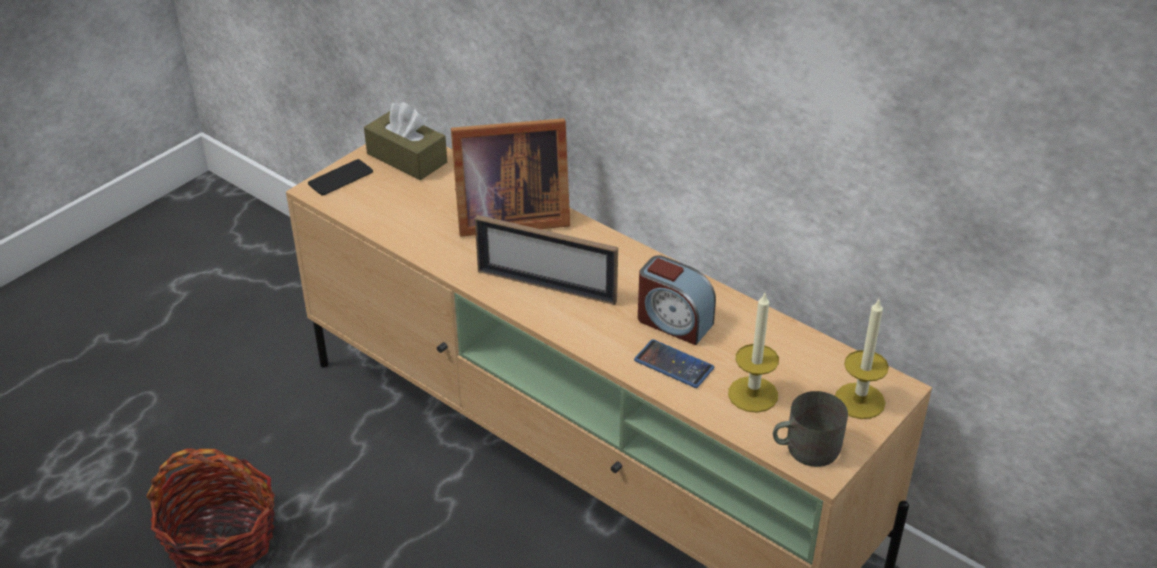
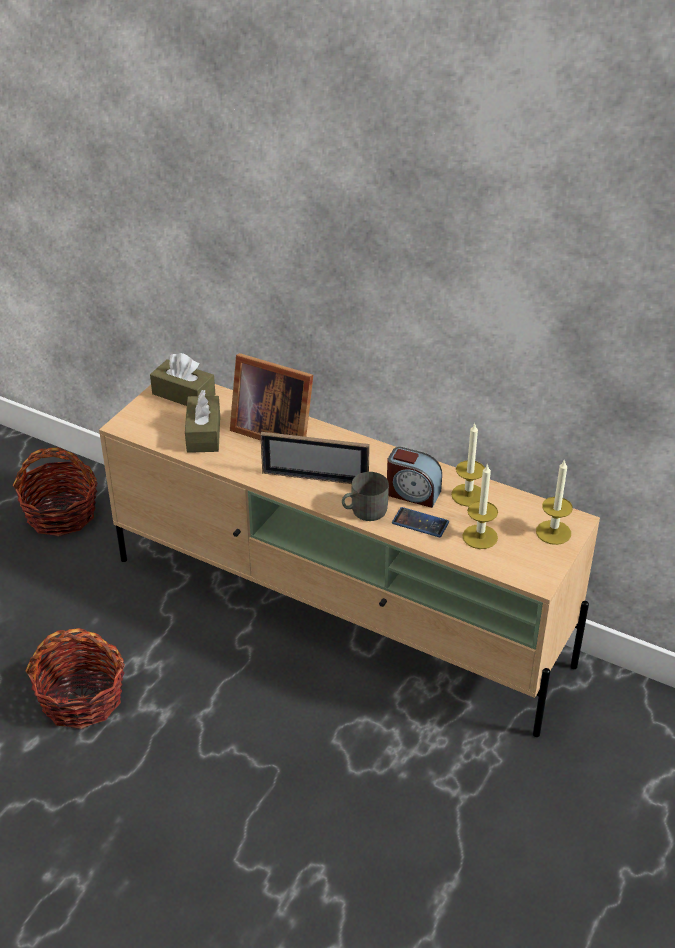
camera: 10 degrees left, 0 degrees up
(264, 297) = (61, 514): none -> basket
(340, 178) = (138, 415): phone -> none
(417, 211) = (203, 434): none -> brown tissue box
(507, 216) = (272, 430): picture frame -> picture frame turned 45 degrees clockwise
(750, 333) = (468, 495): none -> candle
(805, 448) = (523, 569): grey mug -> grey mug (364, 510)

